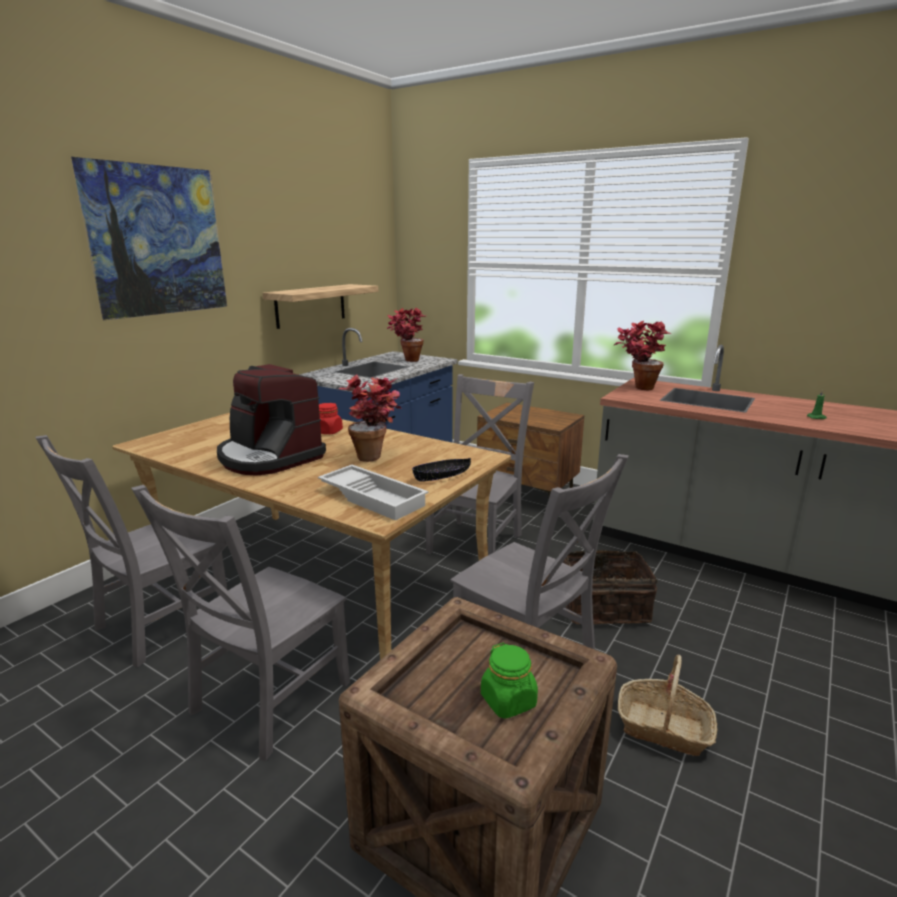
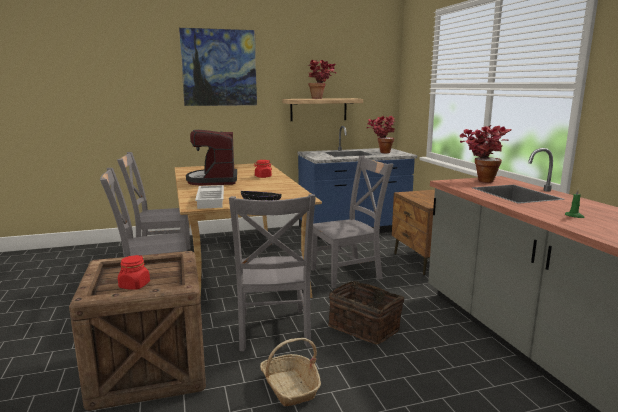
camera: 40 degrees right, 5 degrees down
(376, 456) = (256, 188): potted plant -> potted plant (321, 98)
(508, 701) = (134, 285): green jar -> red jar

